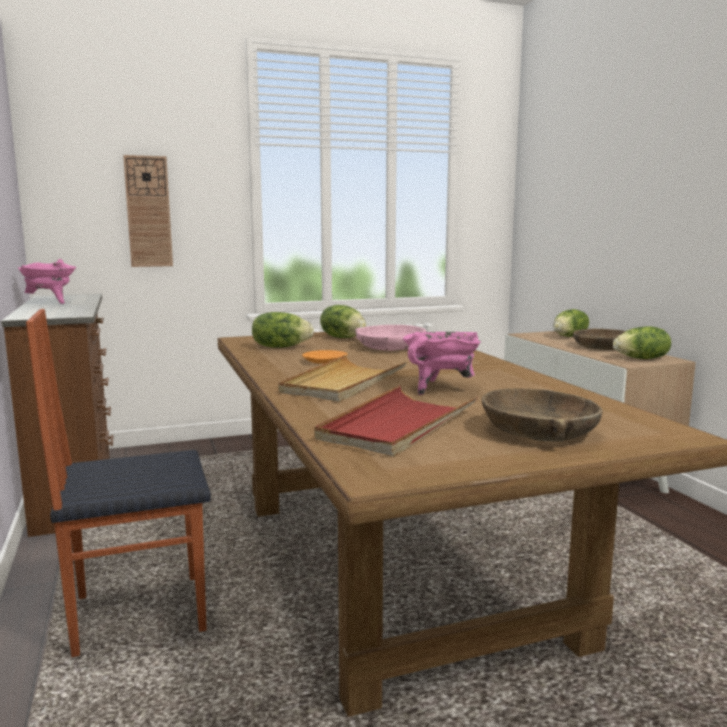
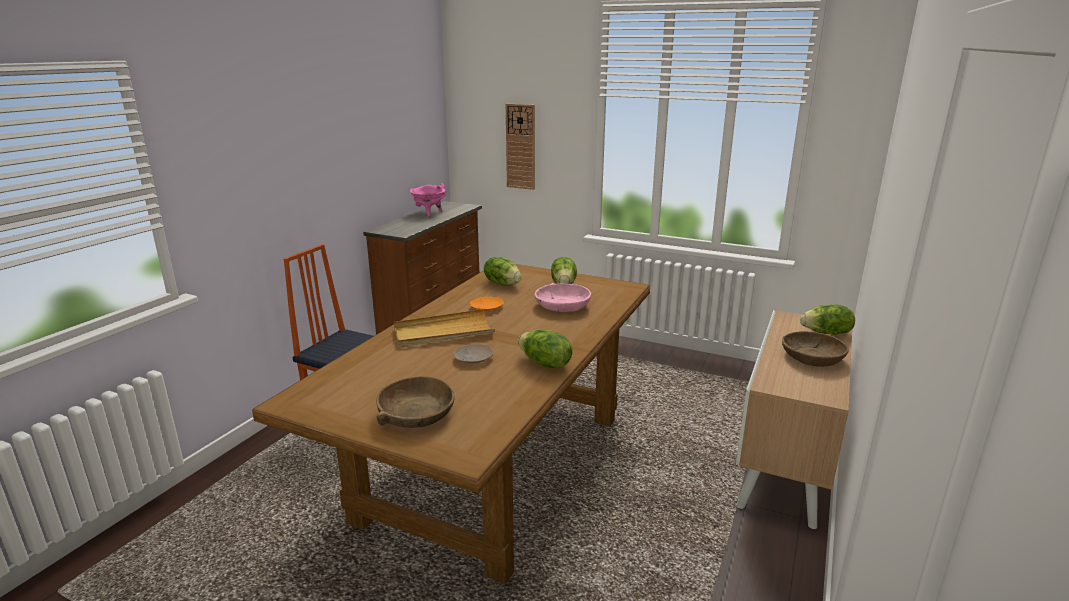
camera: 45 degrees right, 10 degrees up
(398, 425) = (375, 377): red tray -> none
(440, 388) = (473, 358): pink cooking pot -> beige plate
(642, 359) = (801, 386): lettuce -> lettuce (545, 364)

